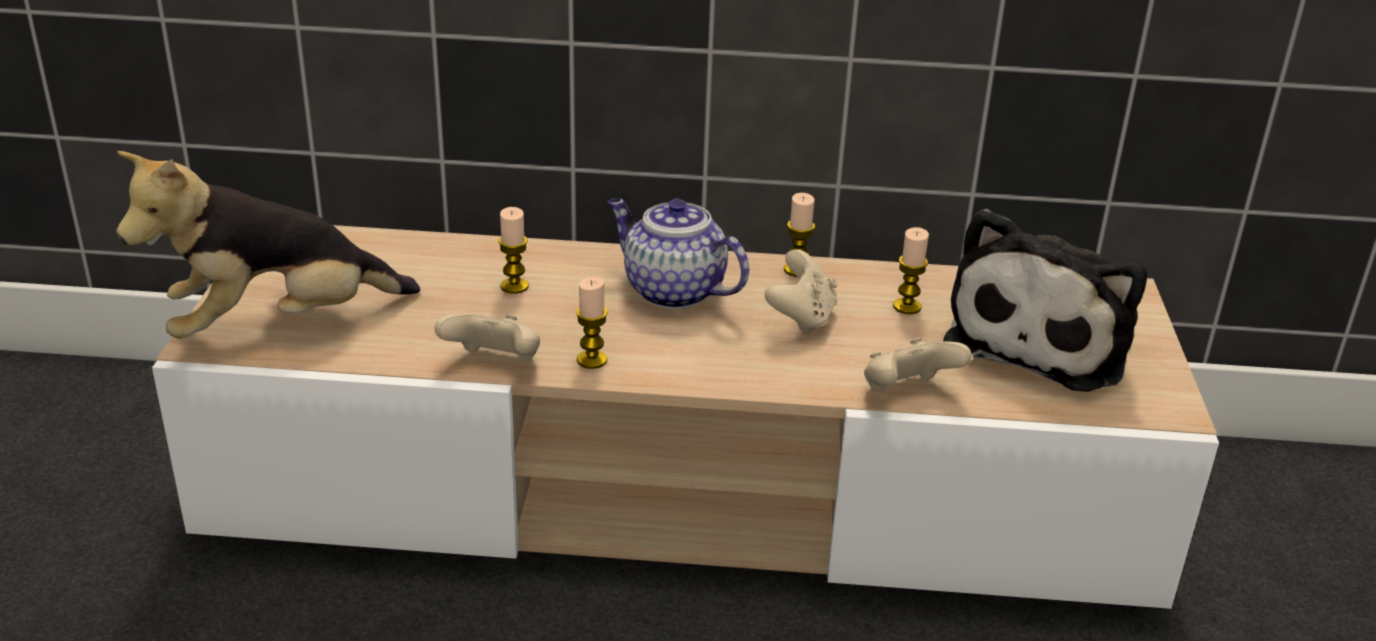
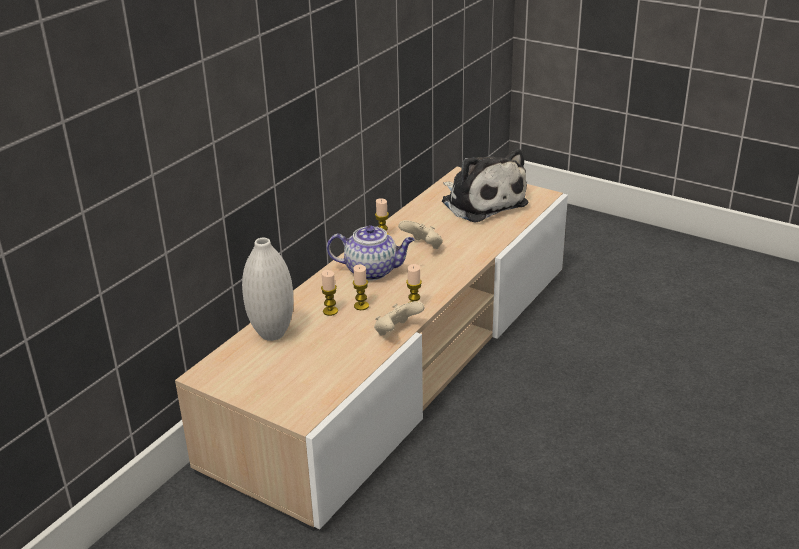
camera: 60 degrees left, 0 degrees up
(277, 325) = (305, 390): plush toy -> none
(415, 256) = (272, 334): none -> white vase
(671, 291) = (372, 271): teapot -> teapot turned 150 degrees counterclockwise
(907, 307) = (434, 221): candle -> candle (361, 306)
(907, 392) = (495, 240): beige game controller -> none

